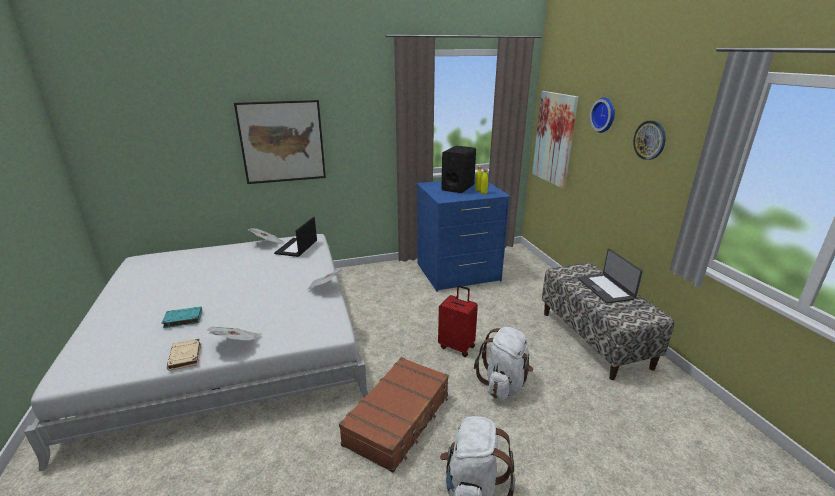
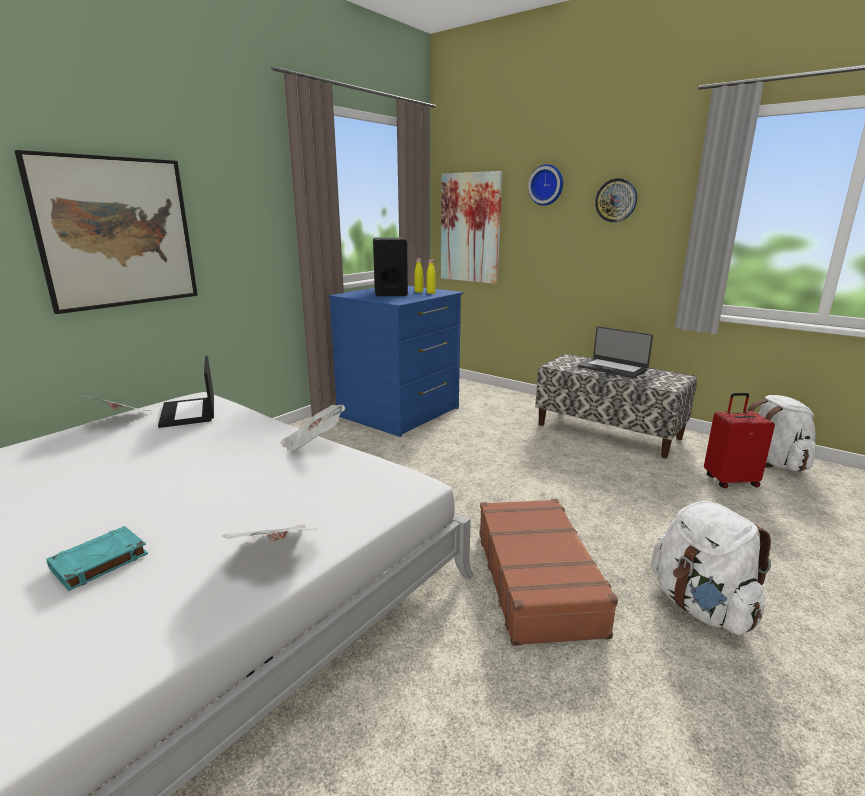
camera: 35 degrees left, 5 degrees down
(185, 357) = (198, 612): beige book -> none
(457, 346) = (497, 481): red suitcase -> red suitcase (730, 481)
(504, 384) = (590, 497): white backpack -> white backpack (773, 462)

